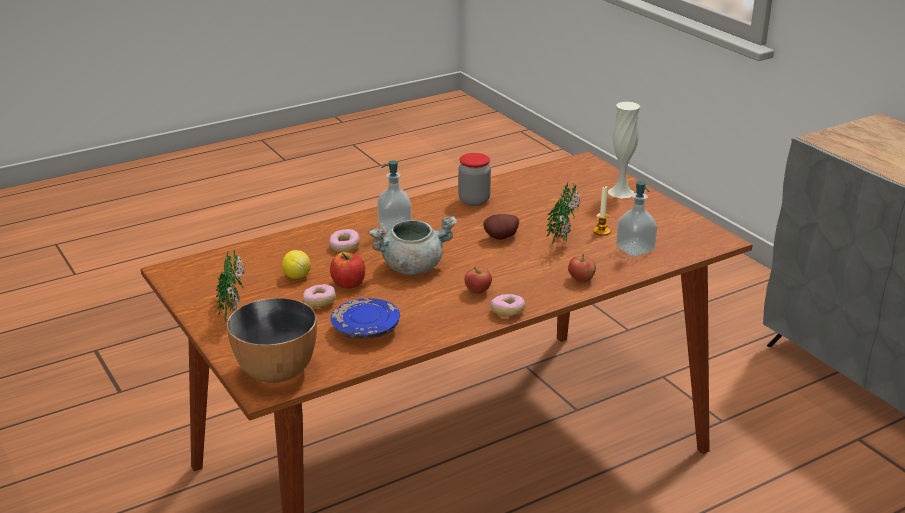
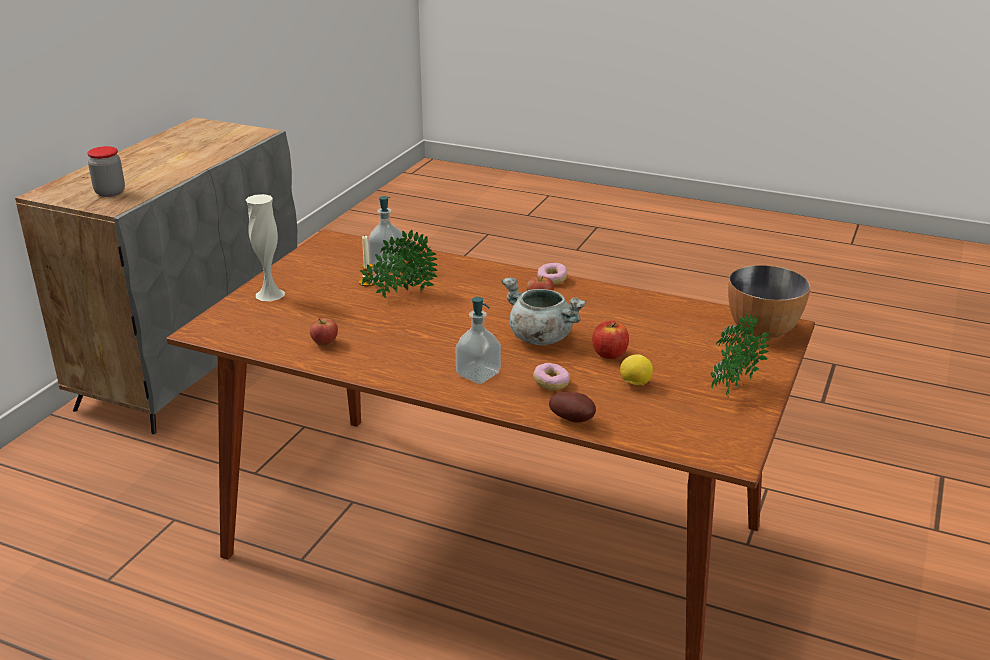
camera: 125 degrees left, 0 degrees up
(319, 302) = (655, 354): donut -> none
(365, 330) = (659, 320): blue plate -> none
(474, 200) = (367, 356): jar -> jar (110, 192)
(502, 238) = (434, 317): potato -> potato (574, 420)
(581, 280) = (465, 269): apple -> apple (325, 343)

